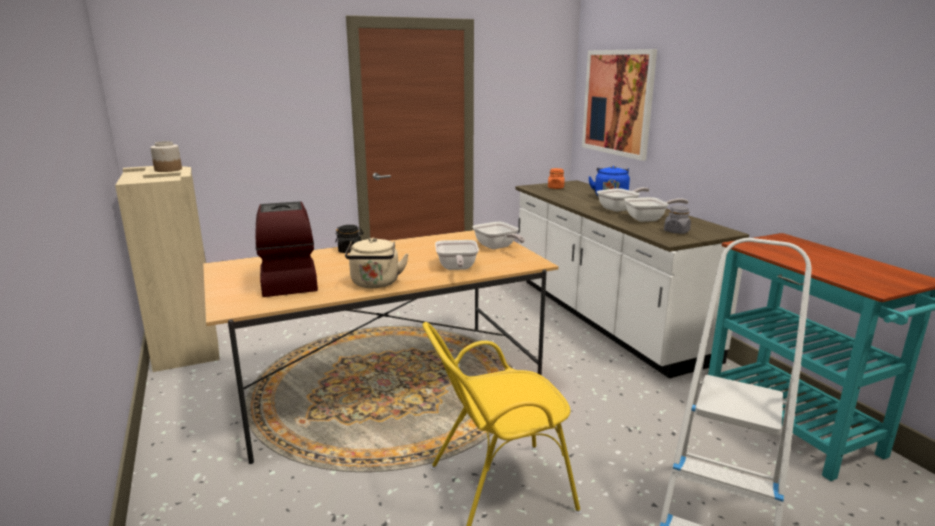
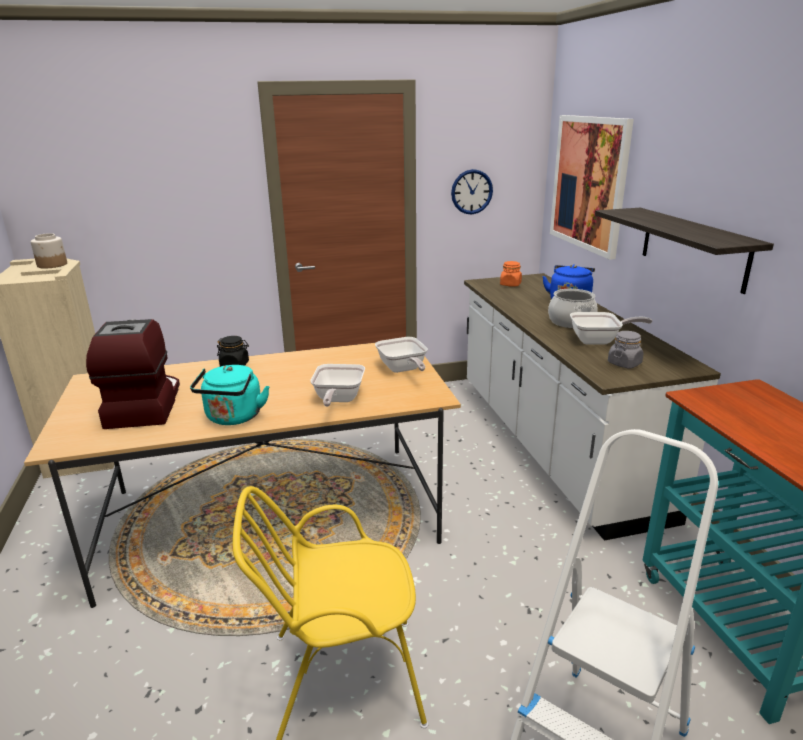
camera: 10 degrees right, 5 degrees up
(375, 284) = (233, 418): beige kettle -> turquoise kettle
(517, 113) = (471, 192): none -> wall clock
(620, 209) = (571, 322): frying pan -> cooking pot
(716, 142) = (693, 248): none -> shelf

